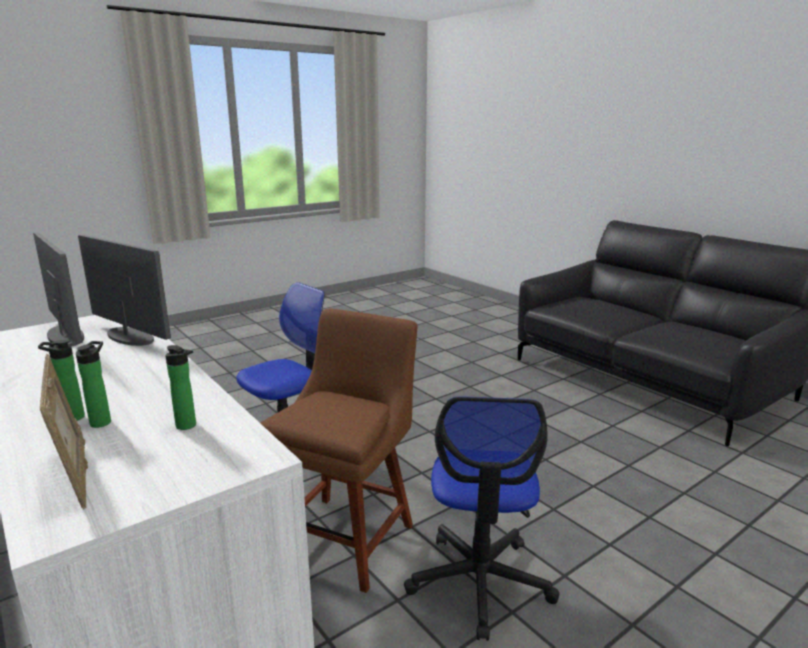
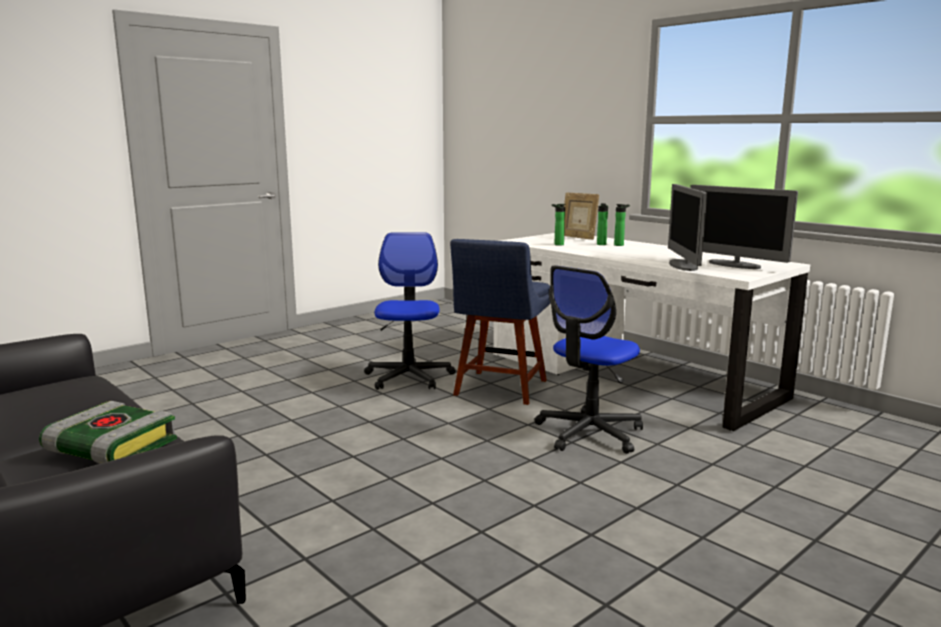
camera: 175 degrees right, 5 degrees down
(130, 337) = (683, 265): monitor -> monitor turned 60 degrees clockwise
(347, 536) = (499, 389): brown chair -> blue chair
(596, 310) = (109, 448): none -> book

